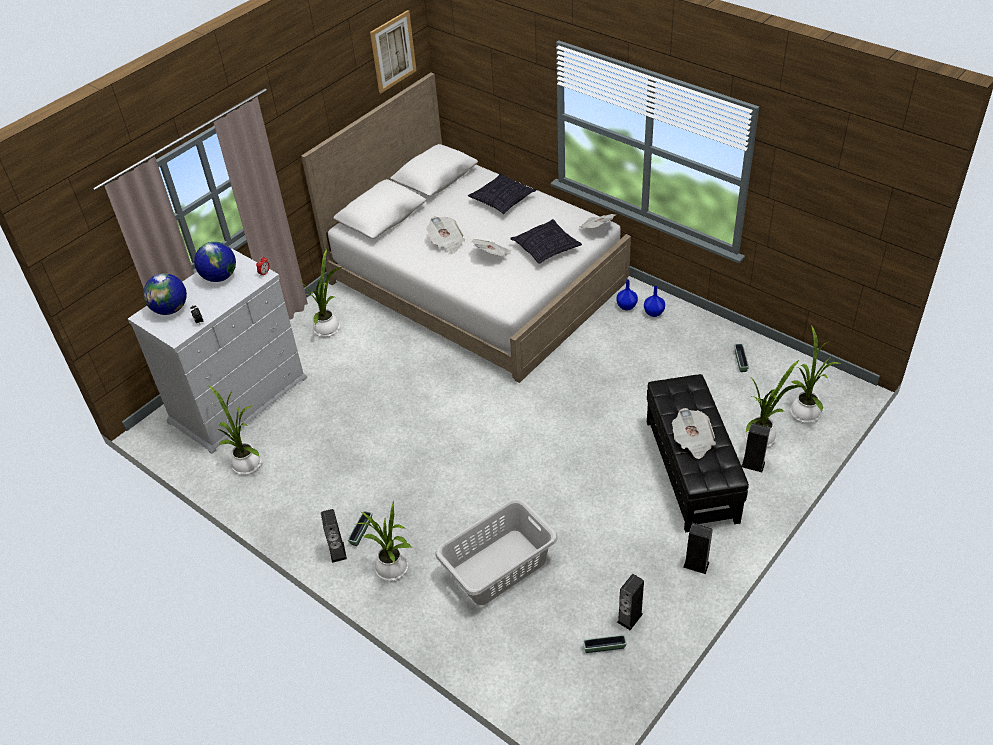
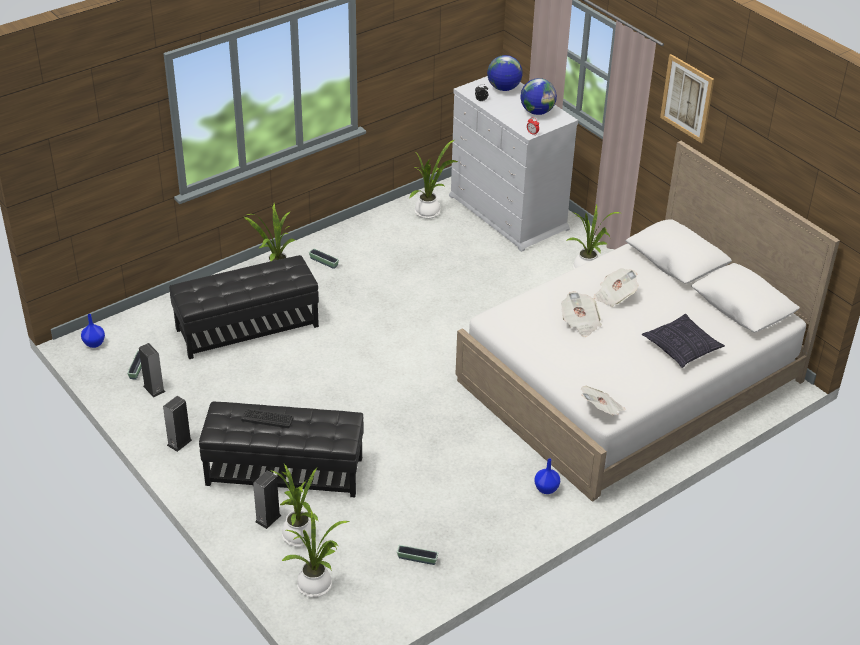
camera: 100 degrees right, 5 degrees down
(337, 552) = (310, 248): speaker -> none
(393, 51) = (809, 169): picture -> picture (687, 98)
(497, 567) = (247, 327): grey laundry basket -> black ottoman
(546, 249) = (578, 363): pillow -> none
(654, 313) = (527, 509): blue vase -> blue vase (94, 344)
(693, 441) = (267, 418): newspaper -> keyboard

